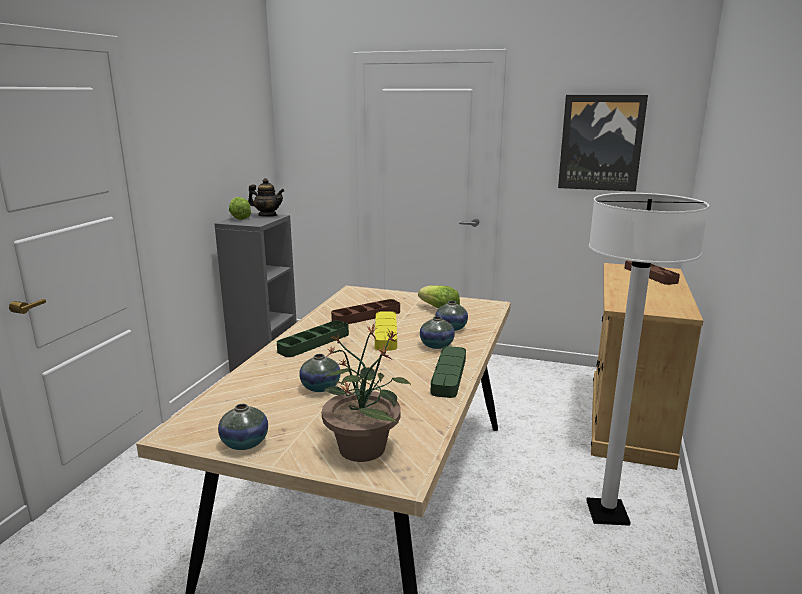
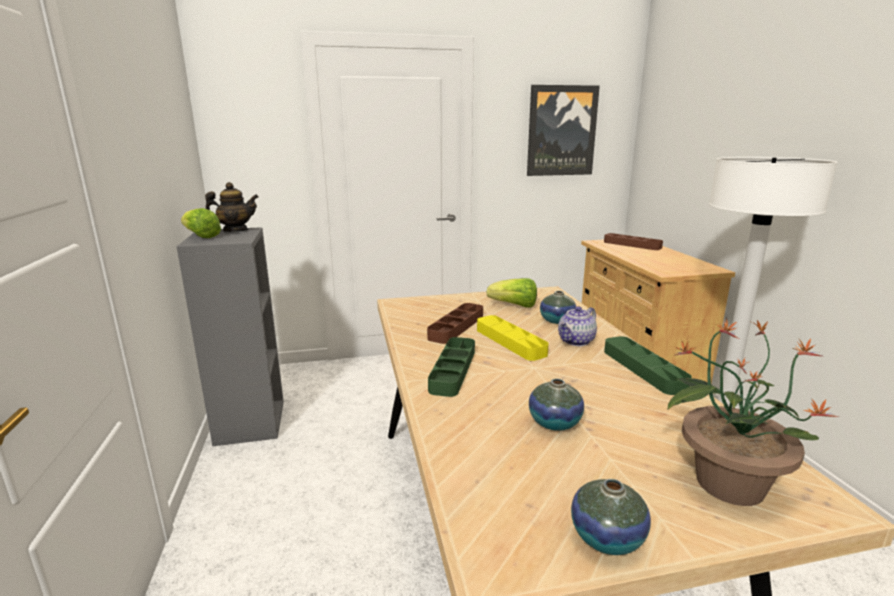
camera: 30 degrees left, 0 degrees up
(436, 345) = (576, 341): vase -> teapot

